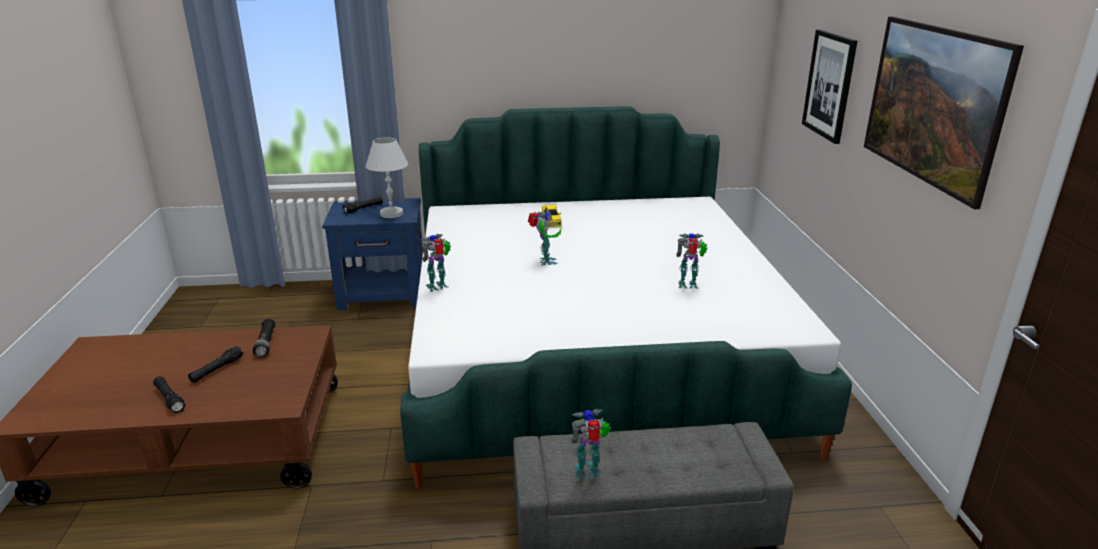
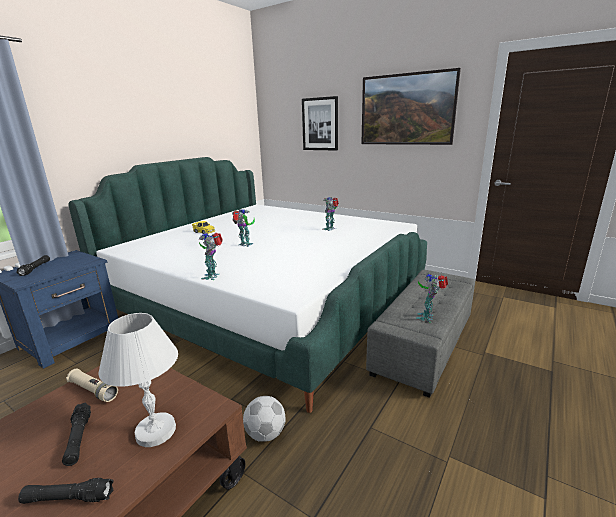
camera: 50 degrees left, 5 degrees down
(266, 343) = (93, 391): black flashlight -> beige flashlight
(364, 473) = (265, 434): none -> football
(391, 214) = (72, 263): white table lamp -> white table lamp (156, 431)

